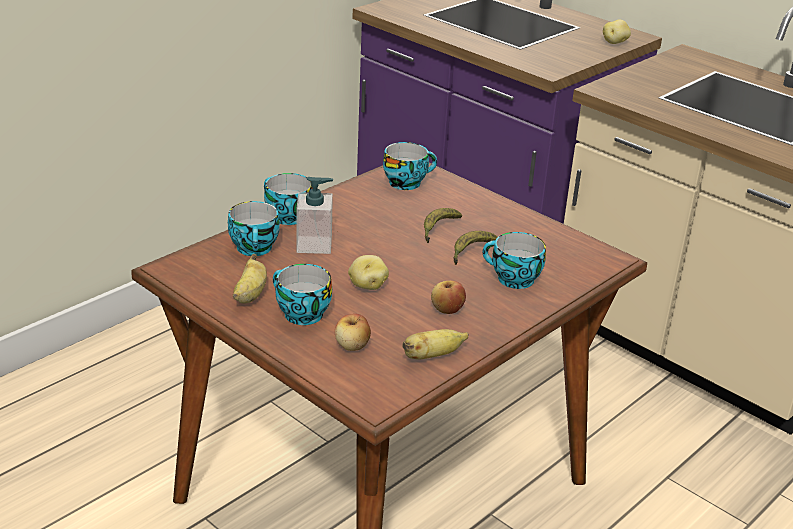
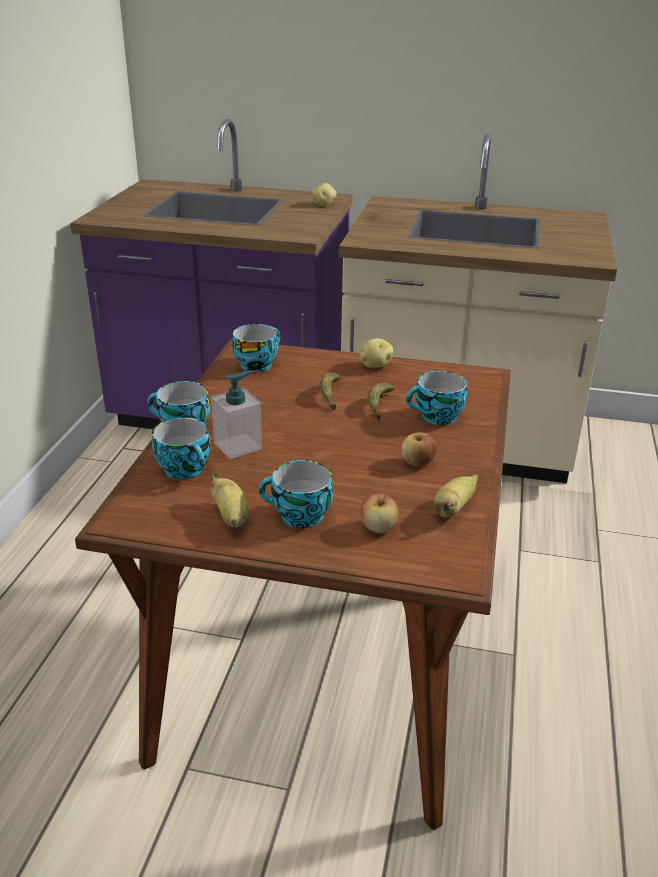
camera: 30 degrees left, 0 degrees up
(367, 285) = (327, 466): potato -> potato (374, 365)

